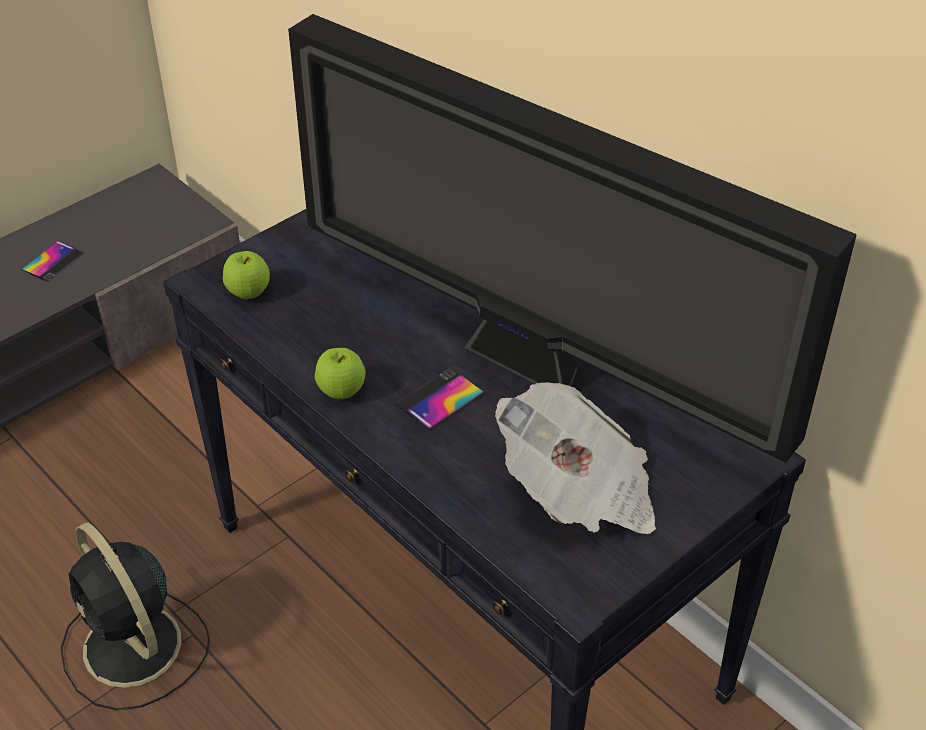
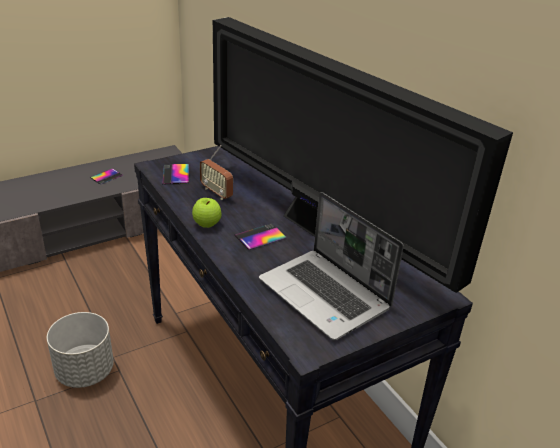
camera: 10 degrees right, 10 degrees down
(134, 649) = (85, 371): black fan -> grey planter
(248, 292) = (176, 174): apple -> phone
(334, 319) = (216, 192): none -> radio
(578, 492) = (326, 295): newspaper -> laptop

